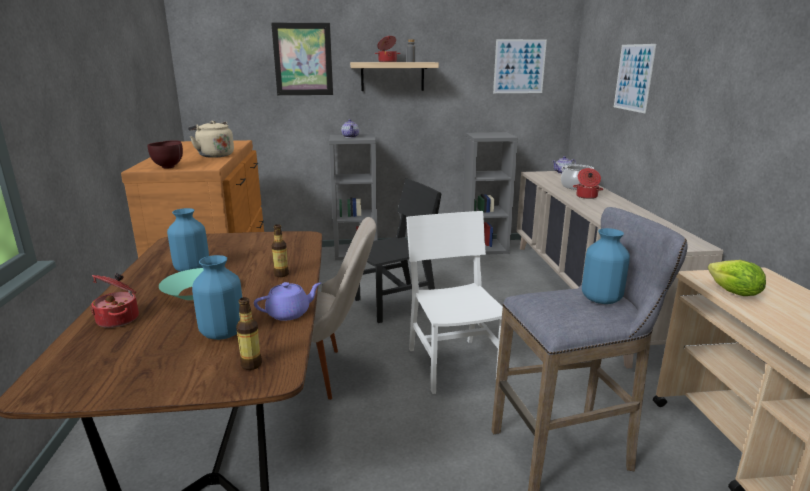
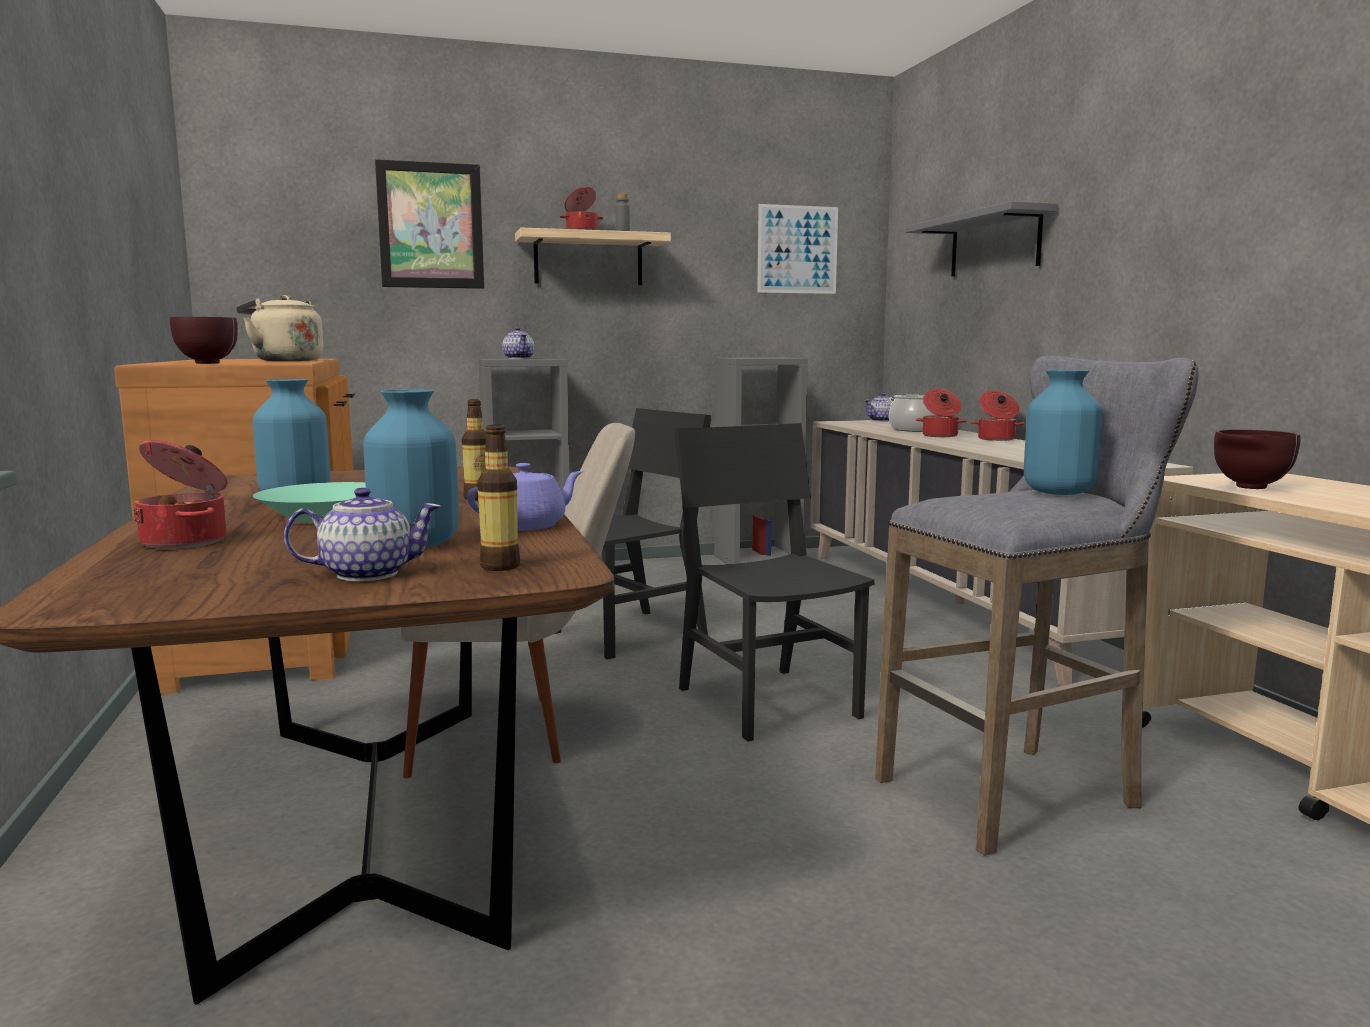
camera: 10 degrees left, 10 degrees down
(183, 367) = (366, 574): none -> teapot
(453, 364) = (768, 702): white chair -> black chair
(619, 203) = (996, 439): none -> cooking pot
(633, 77) = (994, 244): picture -> grey shelf
(733, 293) = (1249, 487): lettuce -> brown bowl

